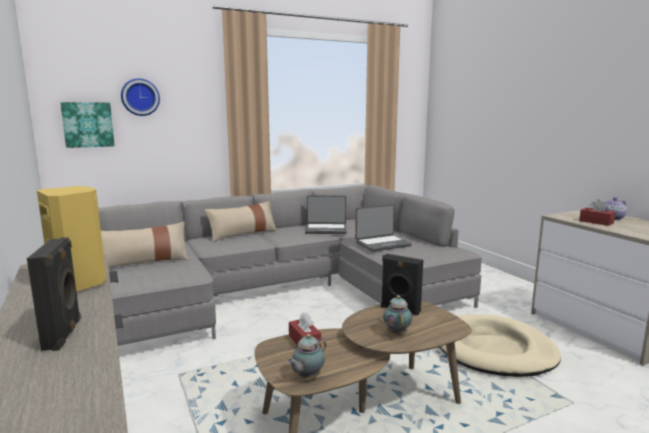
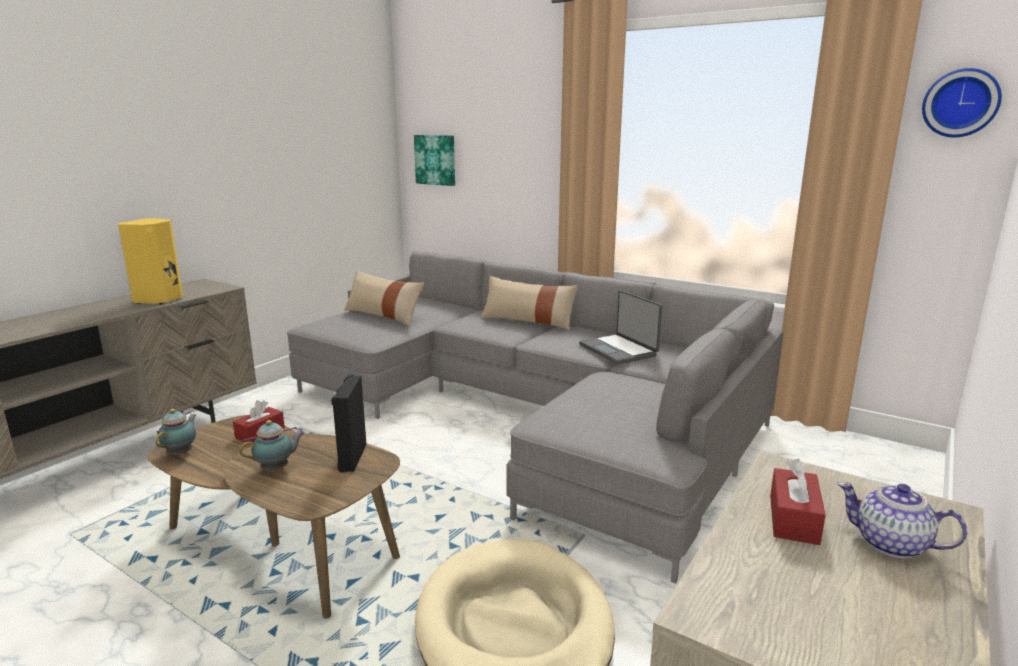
camera: 60 degrees right, 5 degrees up
(64, 334) = (53, 321): black speaker -> none
(140, 97) = (480, 129): wall clock -> wall clock (960, 103)
(307, 377) = (181, 453): teapot -> teapot turned 90 degrees clockwise
(382, 244) = (603, 394): laptop -> none

